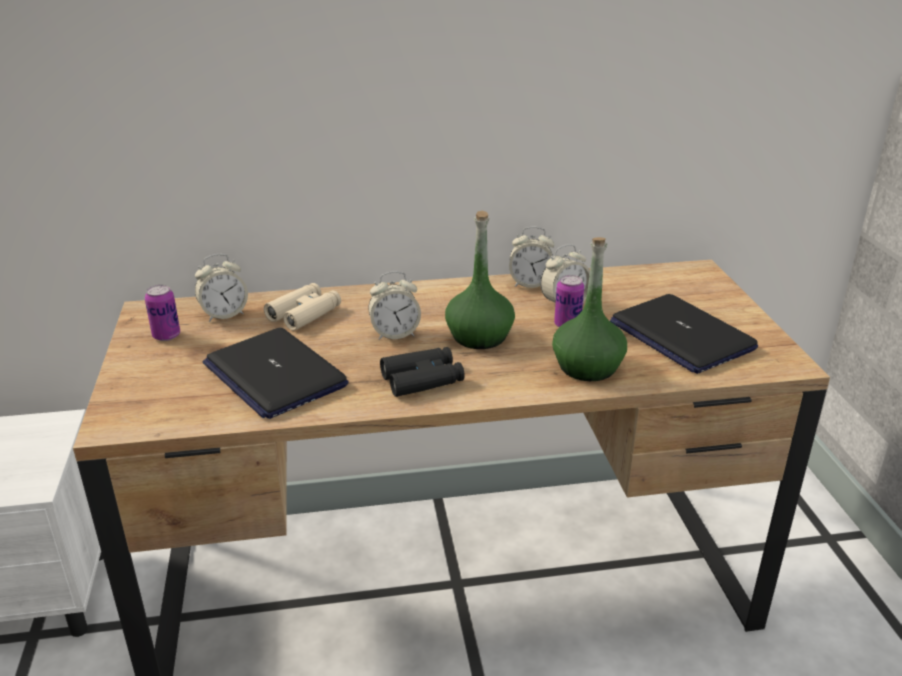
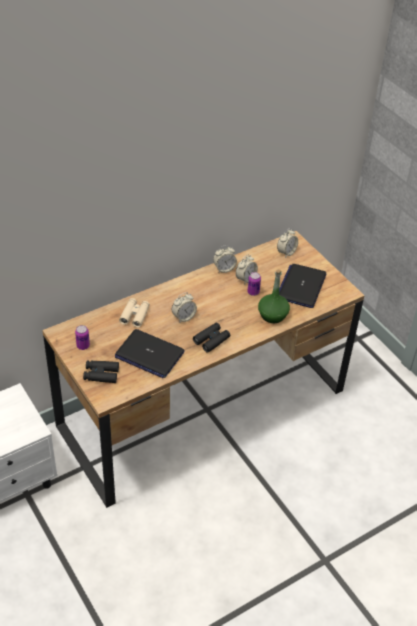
camera: 25 degrees left, 15 degrees up
(151, 384) = (101, 374): none -> black binoculars
(224, 314) = (98, 326): alarm clock -> alarm clock (286, 252)
(479, 337) = (220, 309): green bottle -> none
(680, 335) = (301, 286): laptop -> laptop turned 75 degrees clockwise

